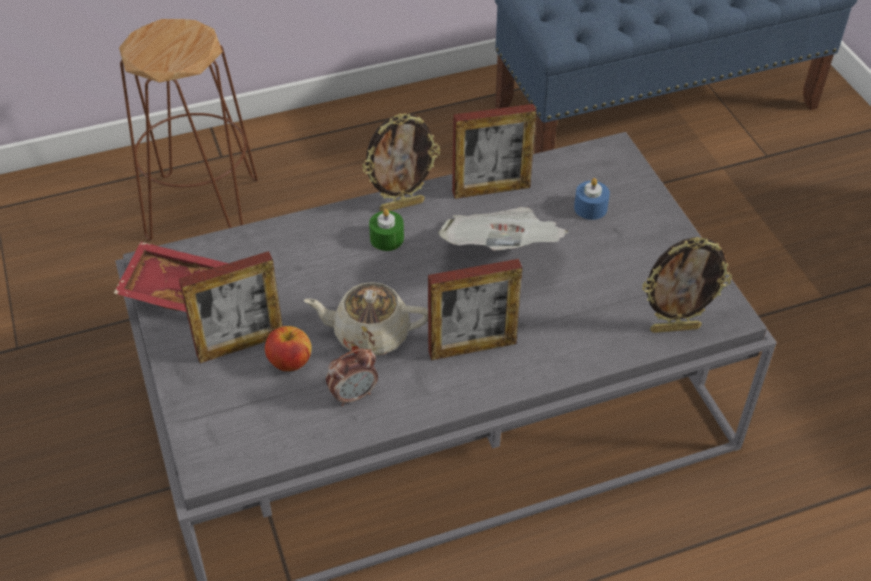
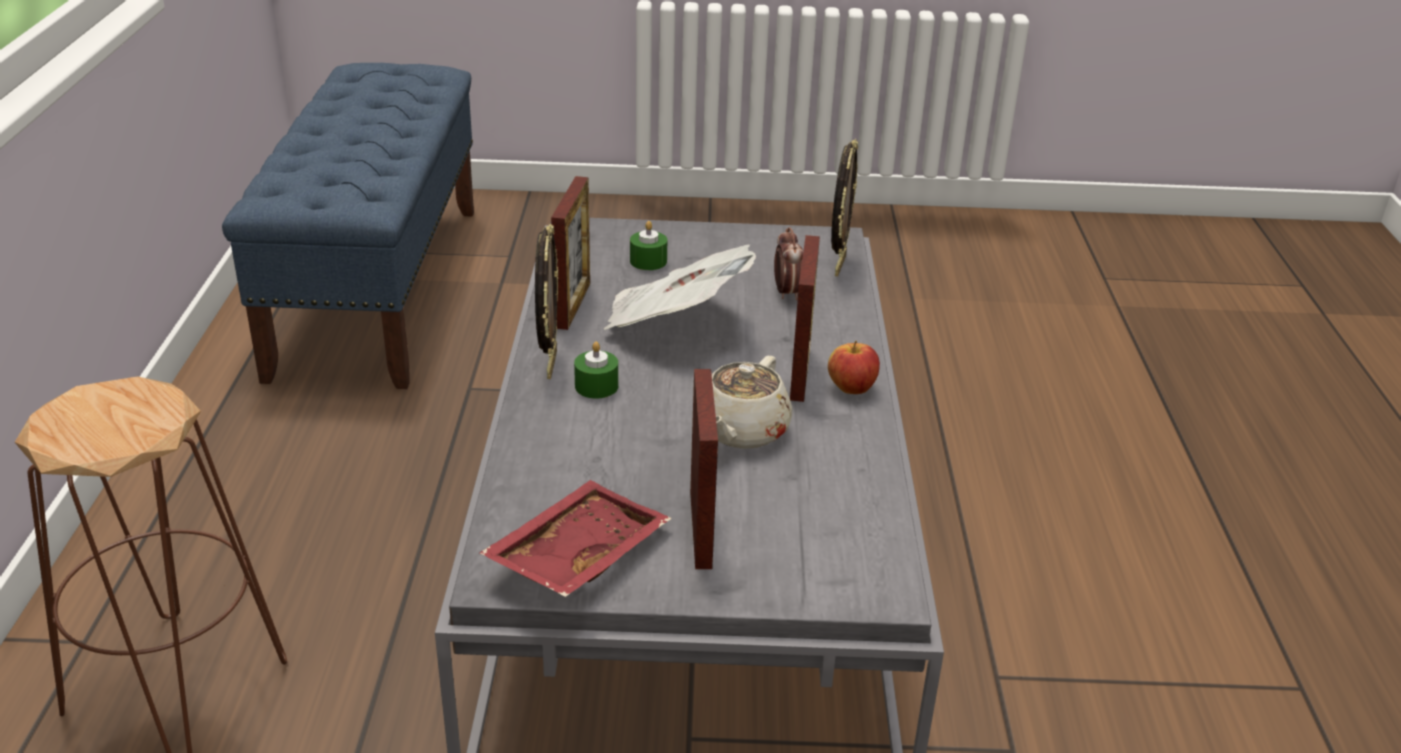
camera: 70 degrees left, 15 degrees down
(290, 362) = (752, 497): apple -> apple (851, 388)
(353, 395) = (828, 462): alarm clock -> alarm clock (786, 292)
(590, 208) = (648, 261): blue candle -> green candle

